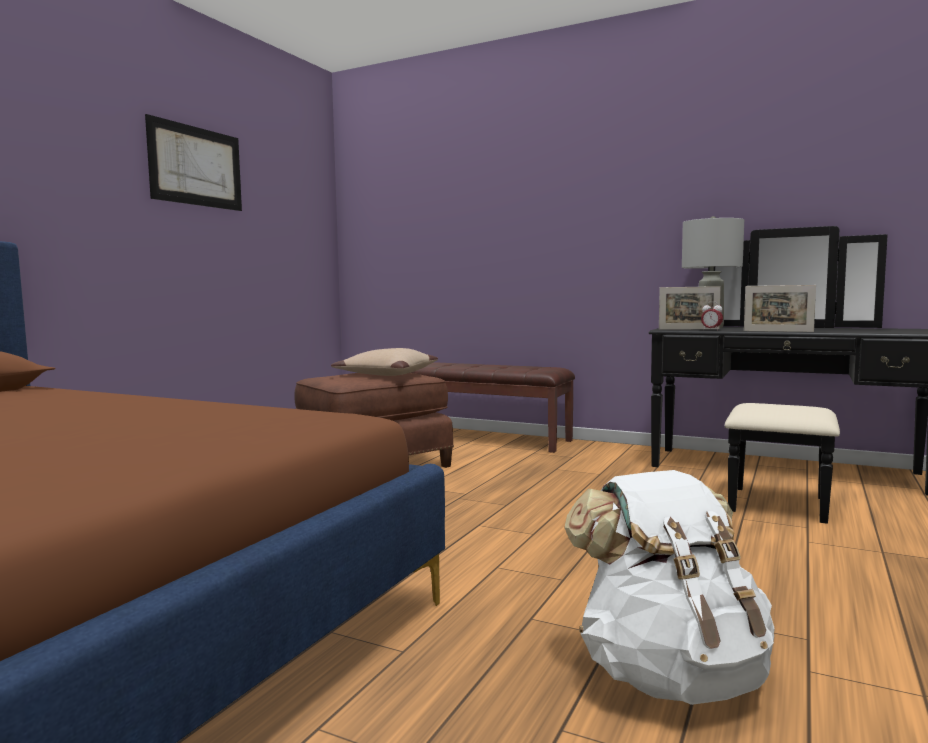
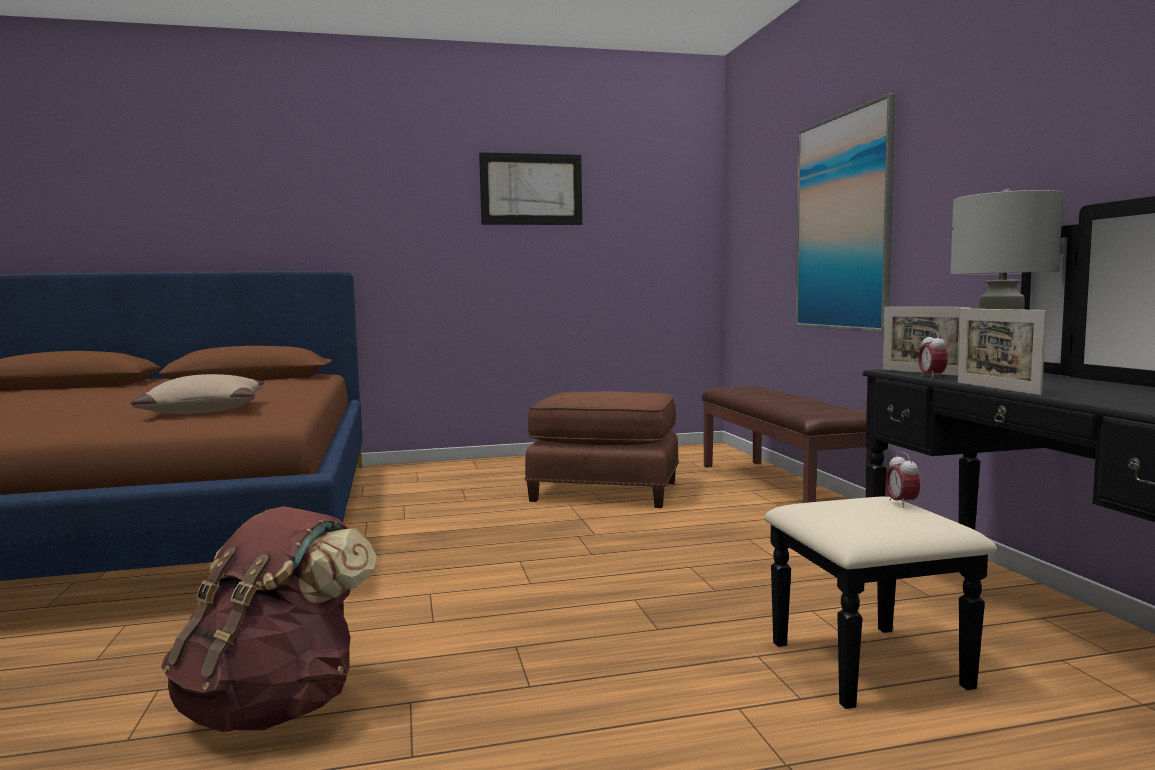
camera: 50 degrees right, 0 degrees up
(386, 374) = (616, 395): beige pillow -> beige pillow (202, 410)
(515, 230) = (843, 223): none -> picture
(670, 674) = (275, 706): white backpack -> brown backpack
(772, 403) = (901, 504): none -> alarm clock

